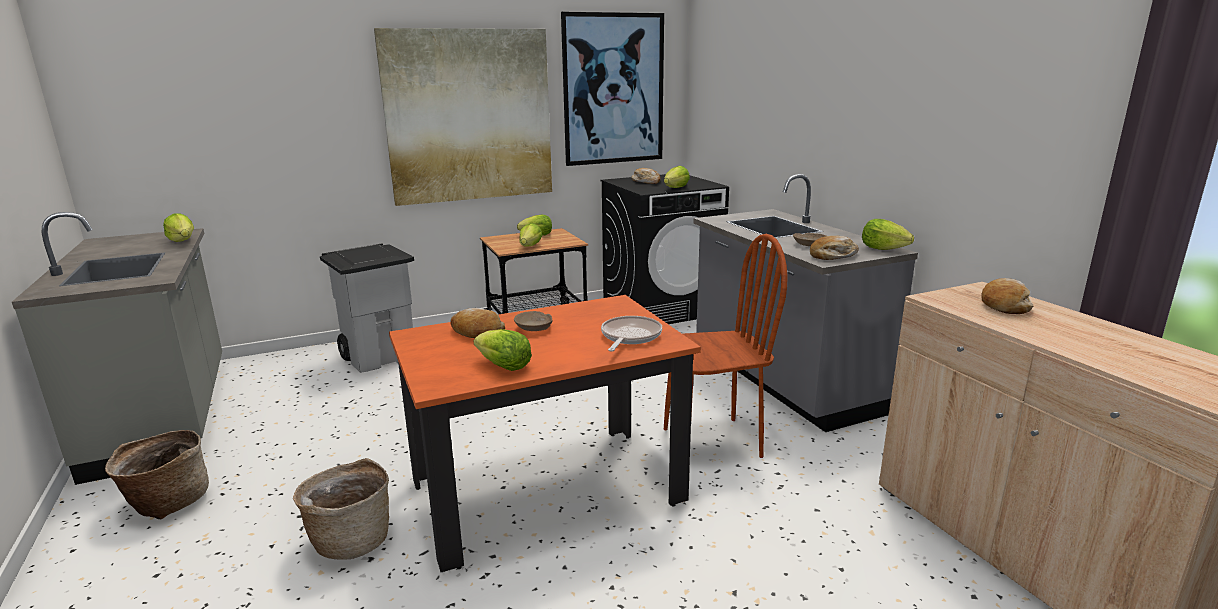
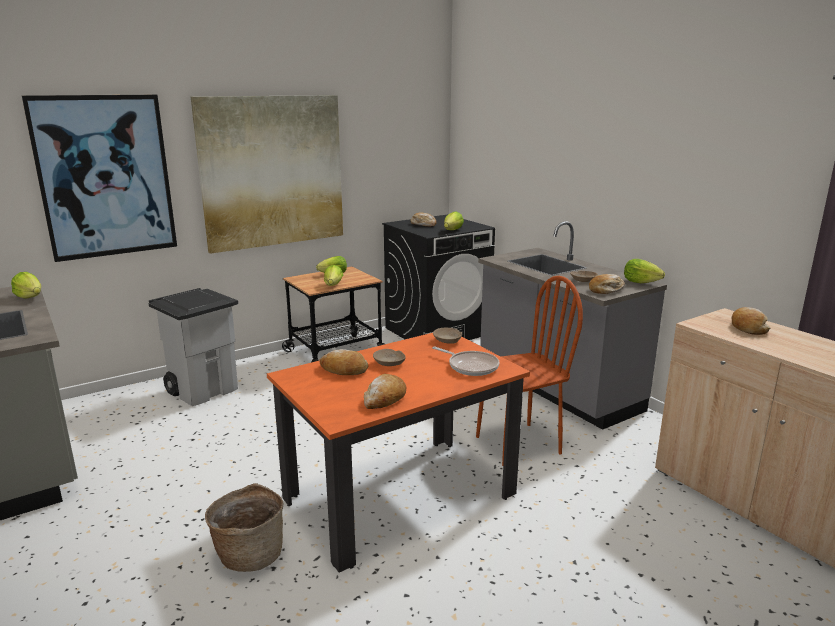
camera: 10 degrees left, 0 degrees up
(167, 503) = (63, 540): basket -> none
(504, 367) = (384, 399): lettuce -> bread
(613, 89) = (392, 145): picture -> picture (105, 177)
(618, 307) = (448, 340): none -> beige bowl
(629, 337) = (471, 366): frying pan -> frying pan turned 120 degrees clockwise

